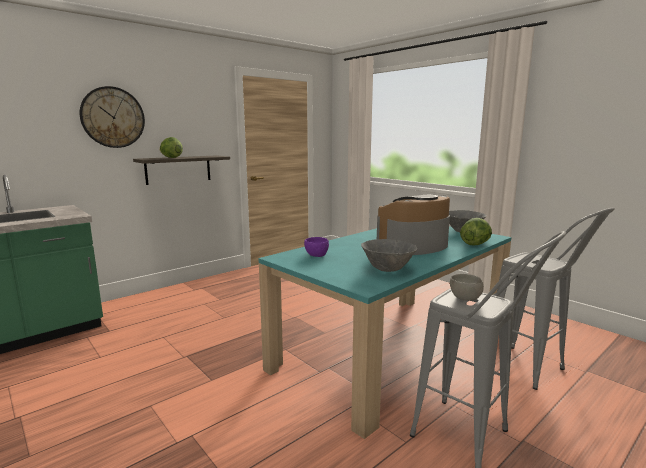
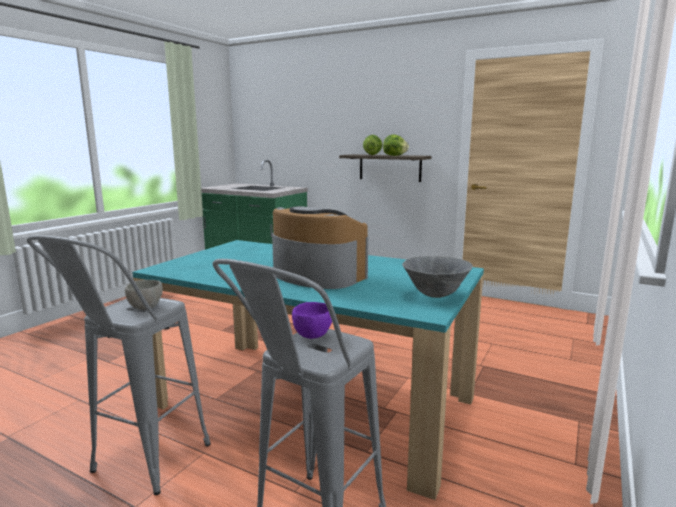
camera: 70 degrees right, 0 degrees up
(113, 117) = (341, 118): wall clock -> none
(316, 255) = (252, 250): purple bowl -> purple bowl (311, 334)
(387, 270) = (211, 271): grey bowl -> none
(475, 244) = (357, 302): lettuce -> lettuce (395, 155)

